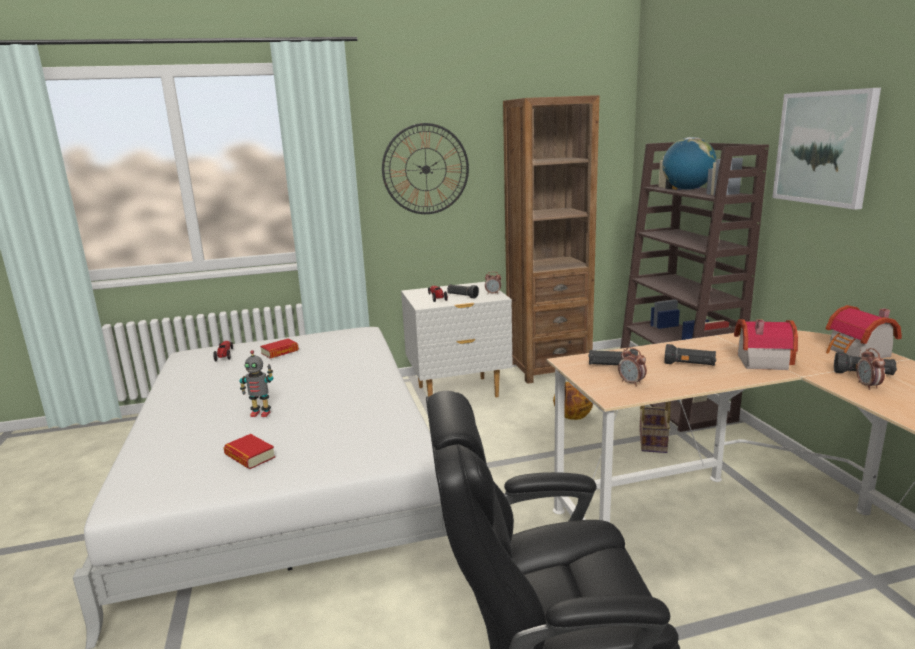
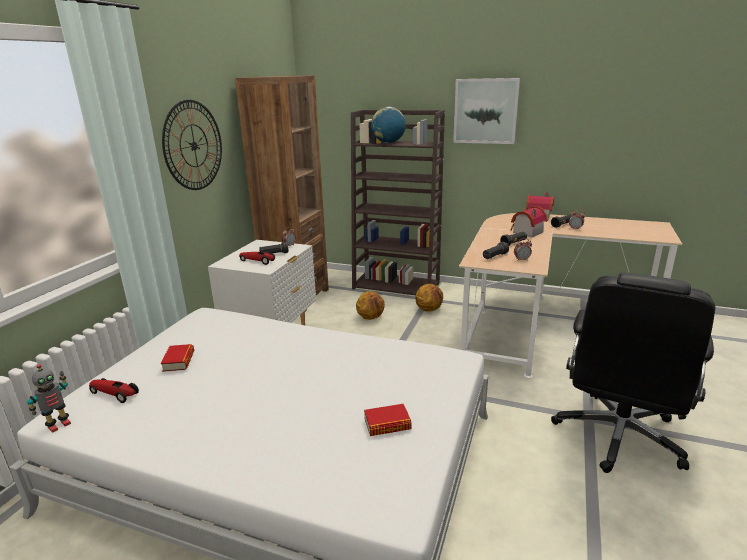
camera: 55 degrees left, 5 degrees up
(261, 413) = (311, 401): toy robot -> toy robot (58, 425)
(654, 442) = (429, 309): basket -> basketball

